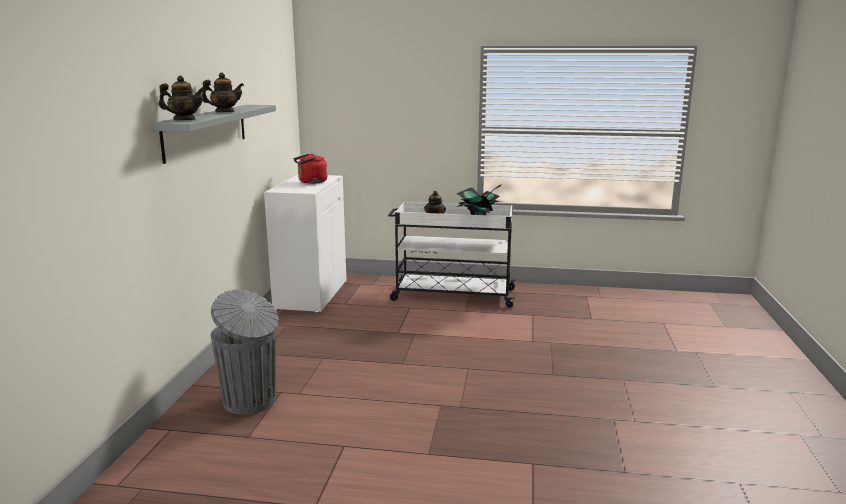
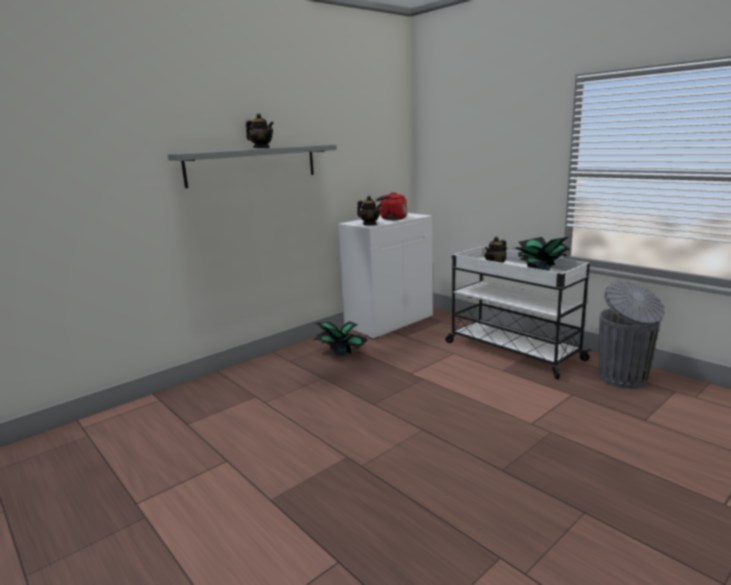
camera: 40 degrees right, 0 degrees up
(184, 120) = (197, 152): teapot -> teapot (370, 224)
(251, 401) = (228, 397): grey trash can -> grey trash can (623, 379)
(305, 333) = (340, 353): none -> potted plant

